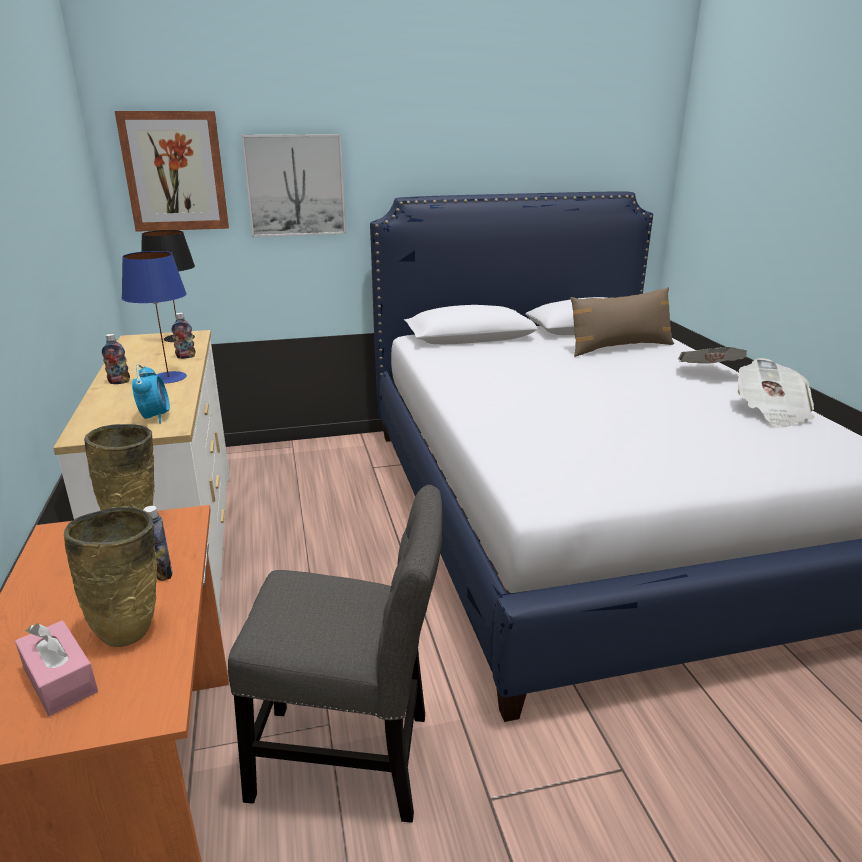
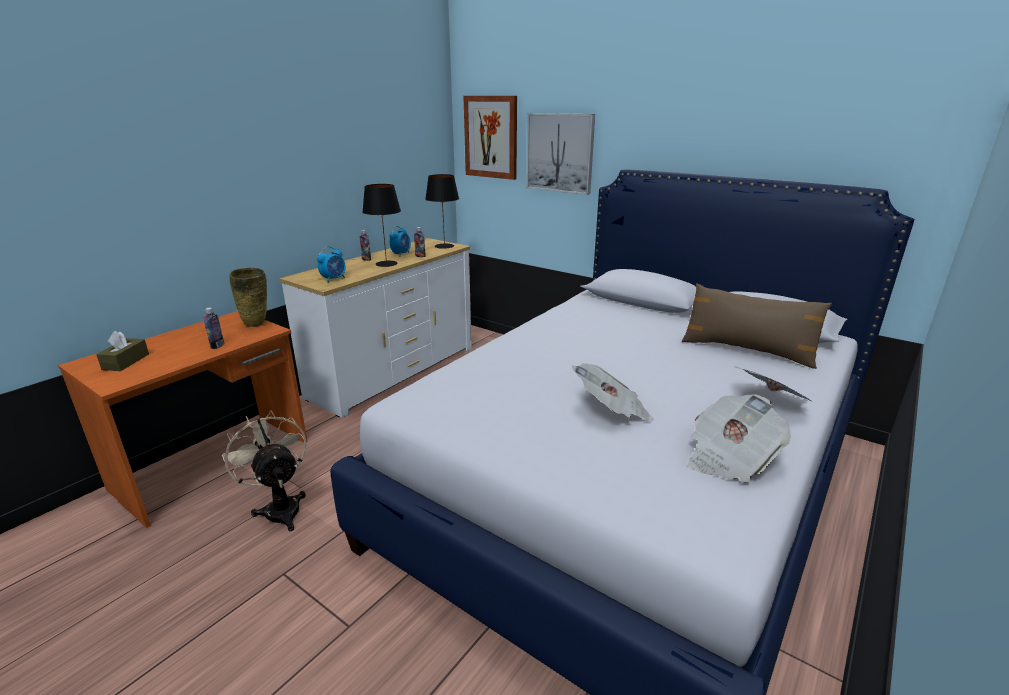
camera: 50 degrees right, 0 degrees up
(60, 680) = (126, 362): pink tissue box -> brown tissue box
(132, 631) = (167, 359): beige vase -> none
(151, 362) = (401, 254): none -> alarm clock
(169, 377) = (387, 264): blue table lamp -> black table lamp
(351, 759) = (280, 507): grey chair -> beige fan
(664, 419) = (611, 411): none -> newspaper

